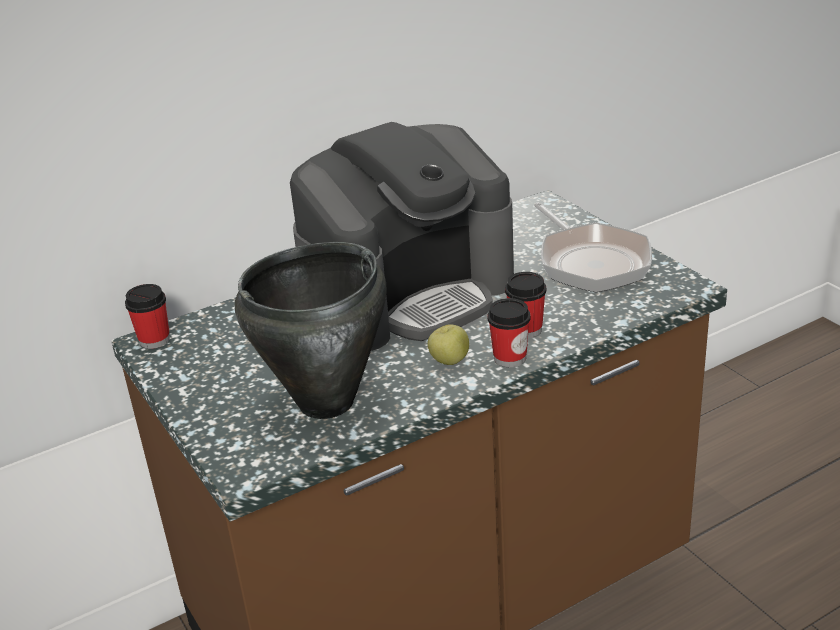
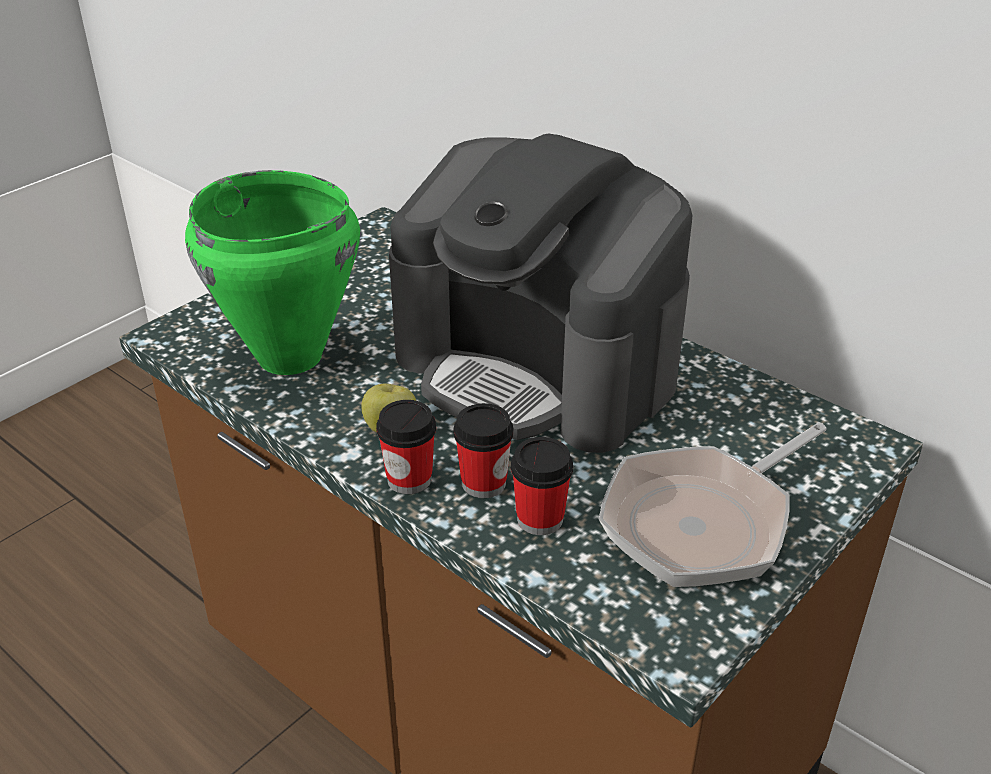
camera: 70 degrees right, 5 degrees up
(154, 340) = (386, 228): cup -> cup (540, 519)
(327, 402) = (289, 358): black cooking pot -> green cooking pot

